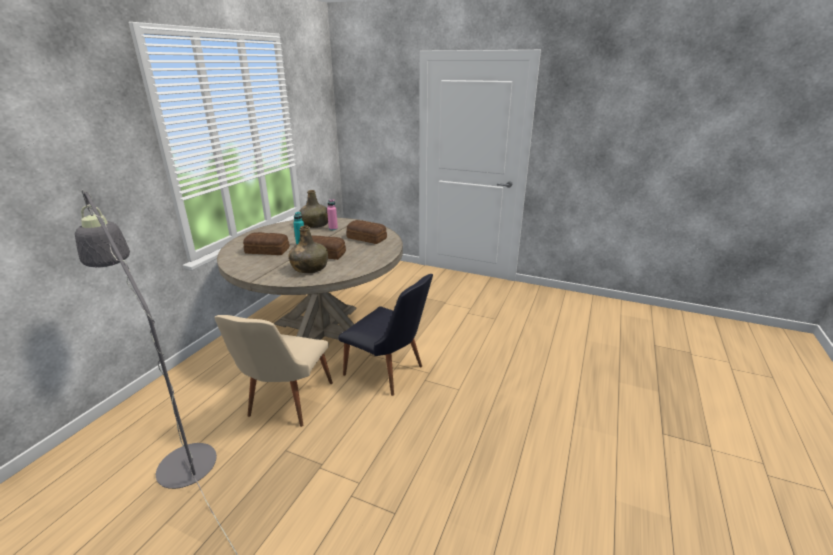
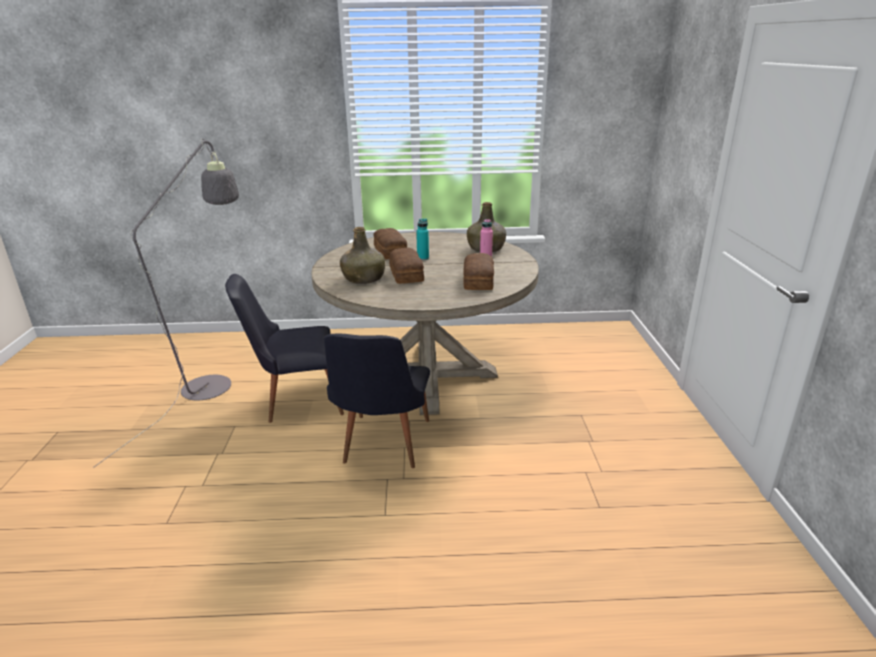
camera: 65 degrees right, 0 degrees up
(285, 404) = (296, 401): beige chair -> black chair

